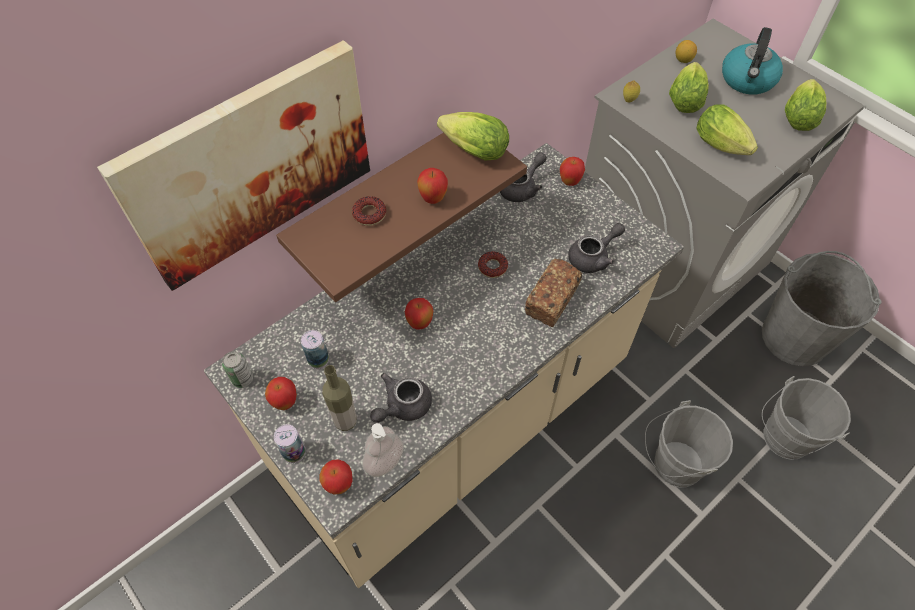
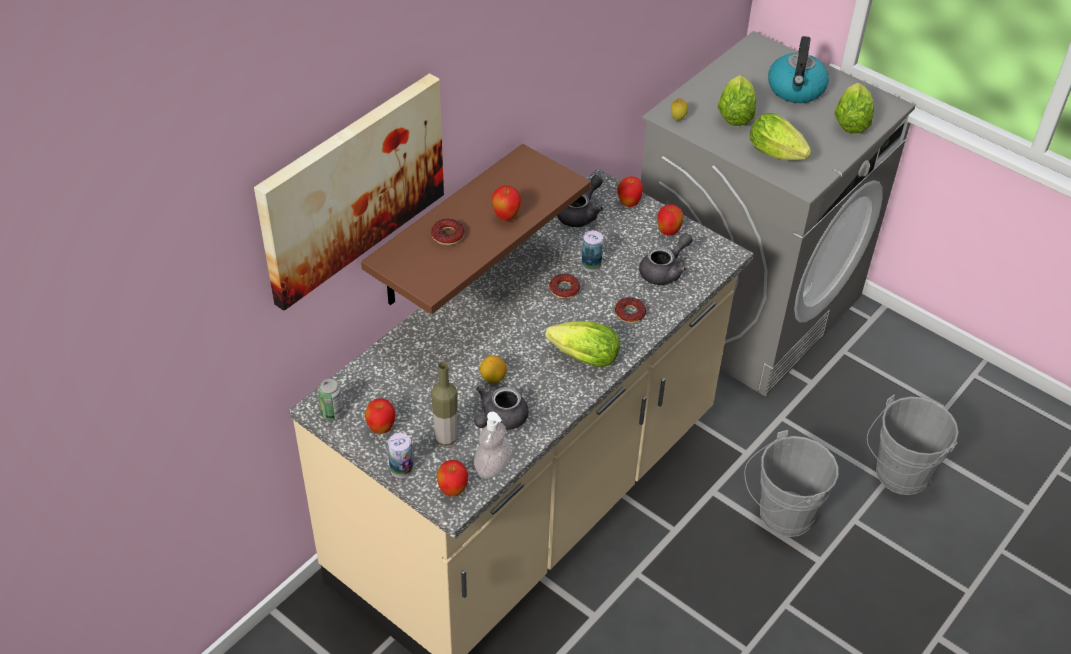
camera: 10 degrees left, 10 degrees down
(318, 360) = (405, 389): can -> can (591, 265)
(419, 323) = (501, 347): apple -> apple (668, 232)
(471, 150) = (533, 171): lettuce -> lettuce (580, 357)
(552, 300) = (630, 313): bread -> donut
(683, 60) = (728, 75): lemon -> lemon (493, 378)
(795, 337) = (899, 370): grey bucket -> none

